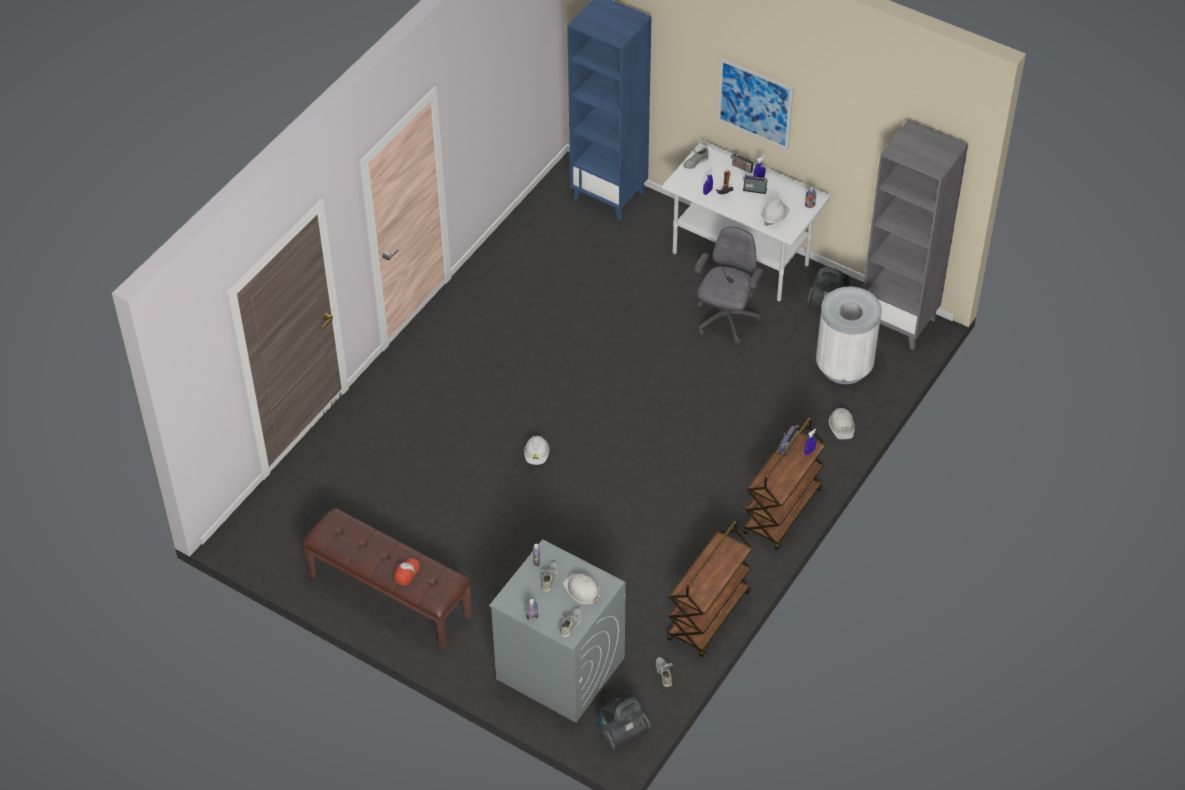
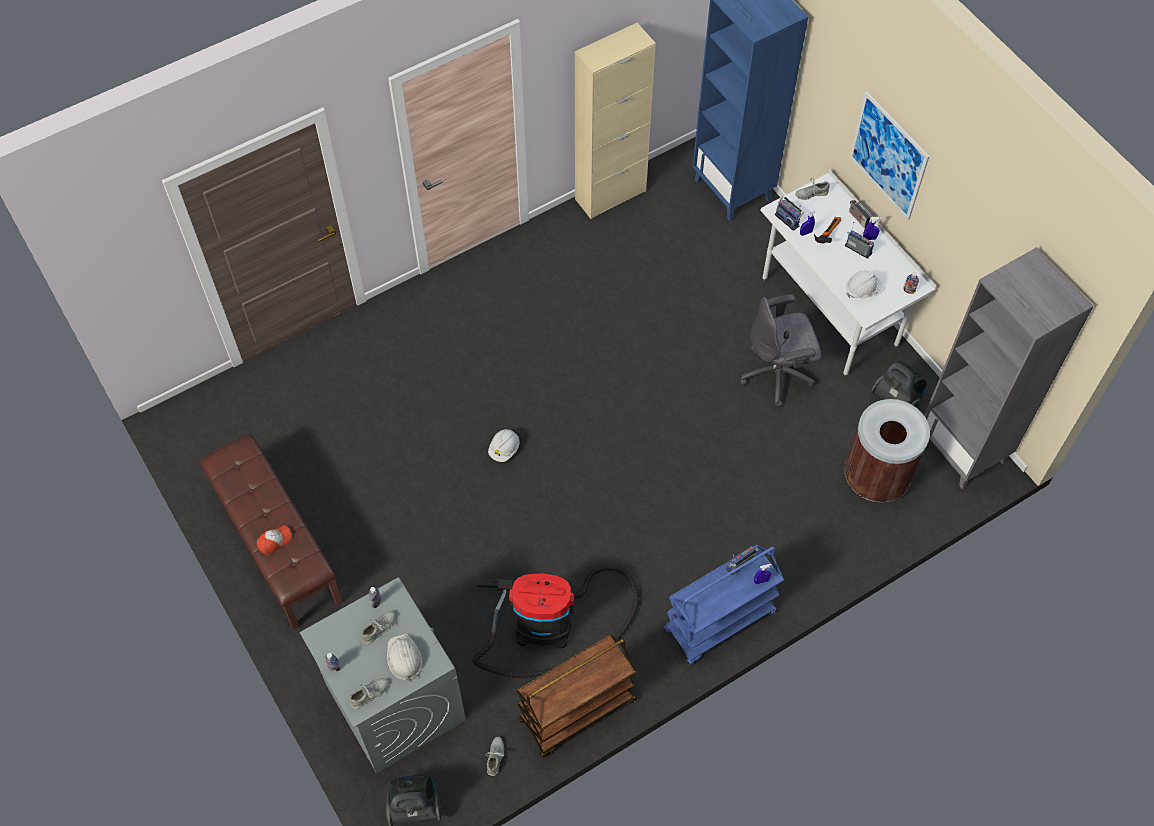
camera: 25 degrees right, 10 degrees up
(509, 234) = (610, 195): none -> beige cabinet
(651, 565) = (550, 625): none -> vacuum cleaner
(688, 187) = (788, 219): none -> radio
(725, 320) = (777, 374): grey office chair -> grey office chair turned 150 degrees counterclockwise
(782, 512) = (719, 623): brown cart -> blue cart
(842, 425) = (837, 546): white hard hat -> none
(844, 367) = (875, 478): white trash can -> brown trash can

